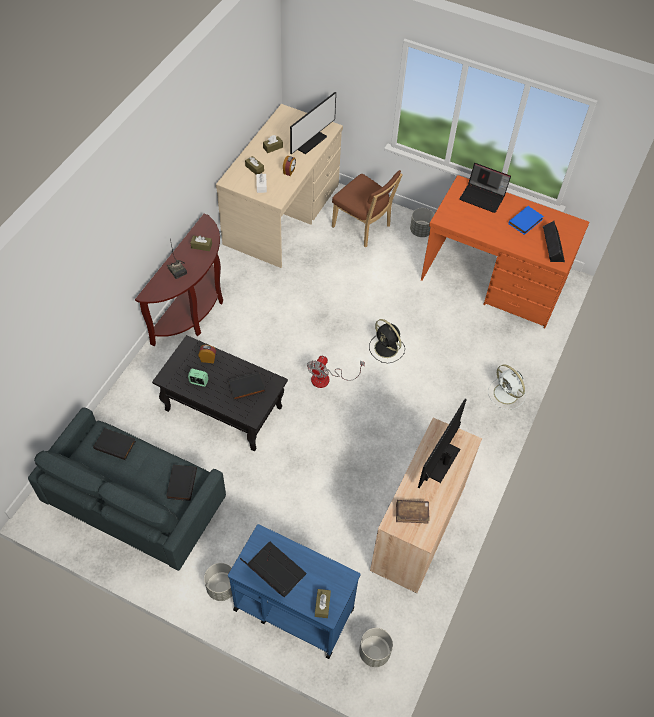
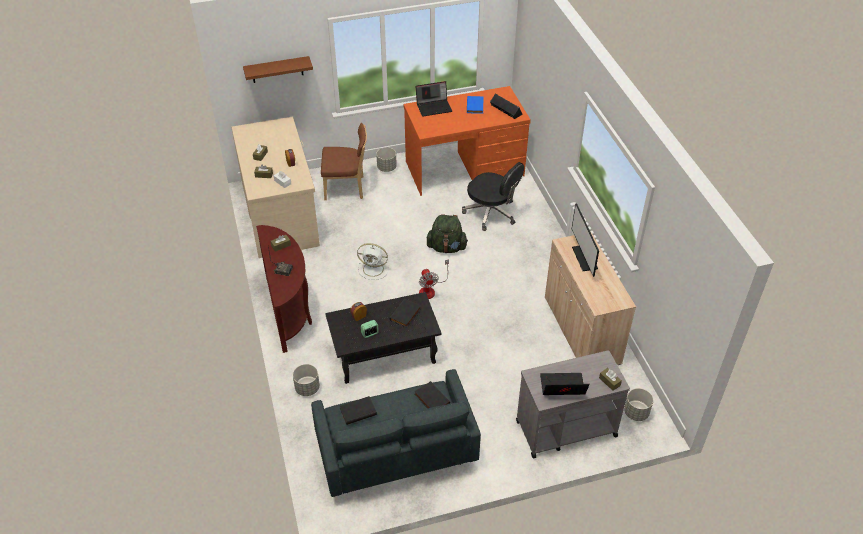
camera: 40 degrees left, 10 degrees down
(221, 588) = (510, 453): grey planter -> grey planter (307, 388)
(293, 608) = (565, 428): blue cart -> grey cart
(310, 142) = (282, 138): monitor -> none
(339, 68) = (277, 69): none -> brown shelf
(387, 349) = (446, 247): black fan -> green backpack
(412, 513) = (602, 295): brown book -> none
(467, 344) = (491, 213): none -> black office chair
(506, 394) = (545, 225): white fan -> white fan (374, 269)

